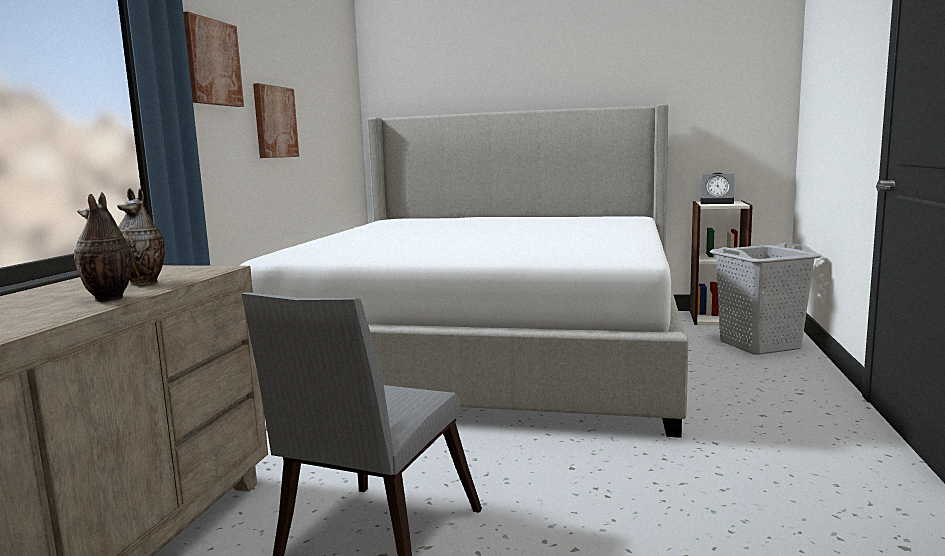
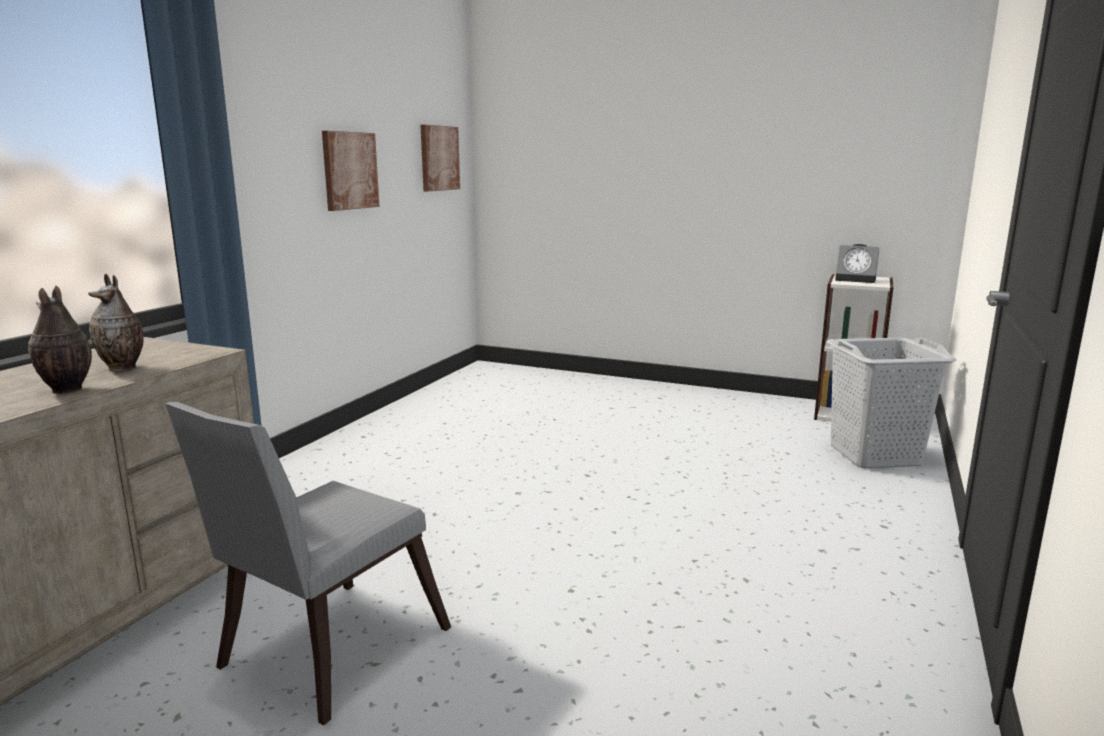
camera: 10 degrees right, 5 degrees up
(211, 62) = (266, 112): picture -> picture (439, 158)
(488, 352) = (564, 432): bed -> none

